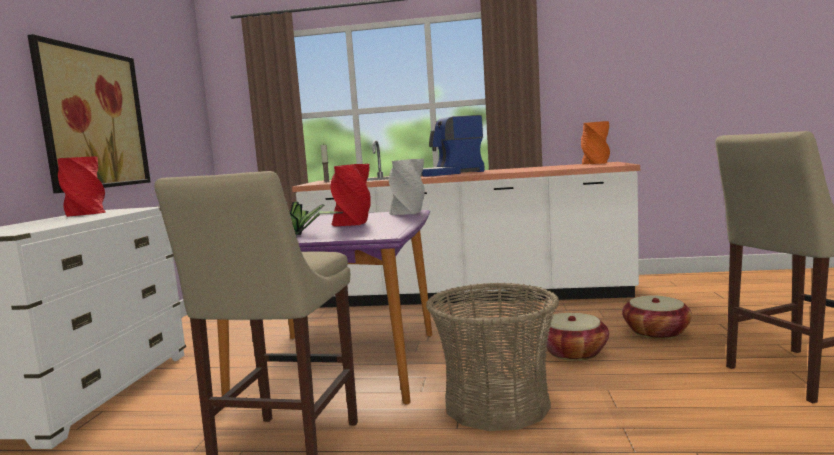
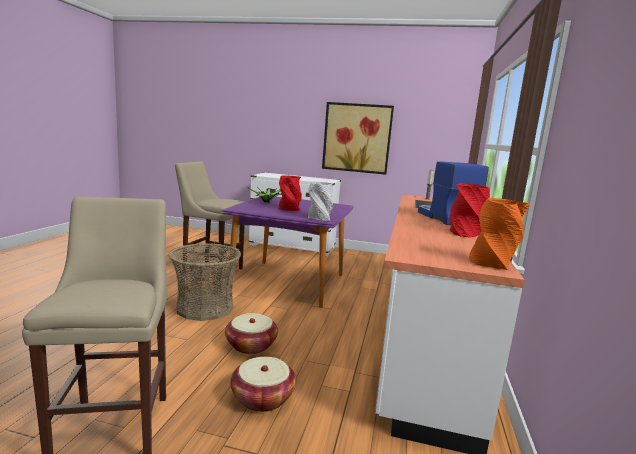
camera: 95 degrees right, 5 degrees up
(85, 214) = (319, 179): red vase -> red vase (464, 233)

